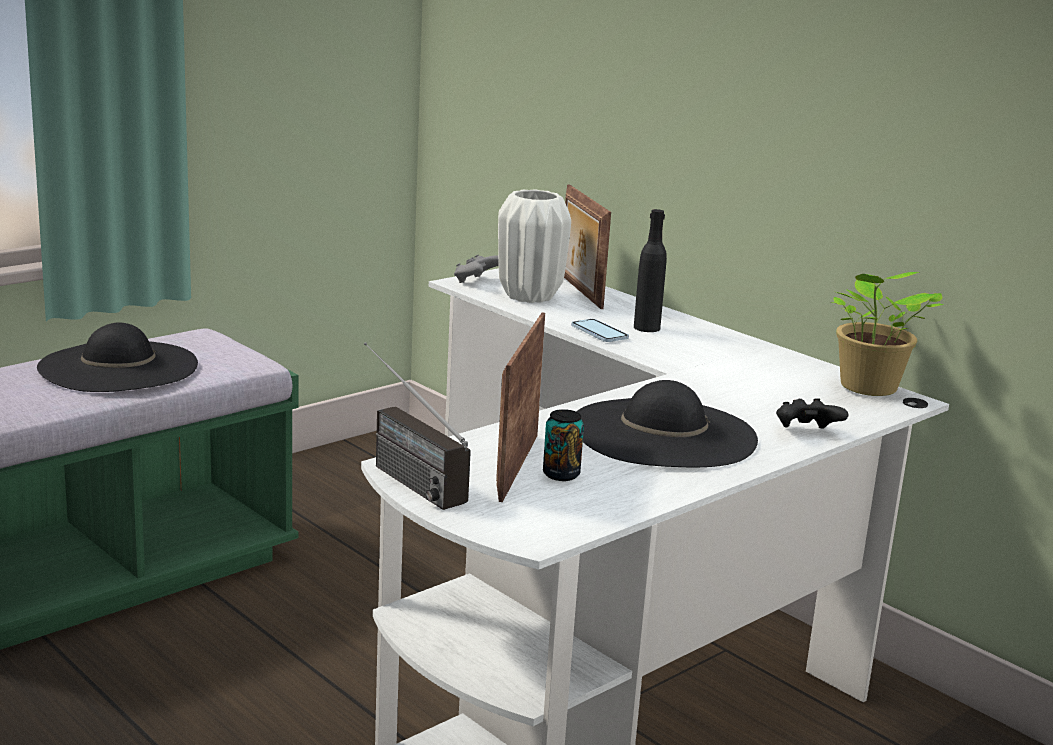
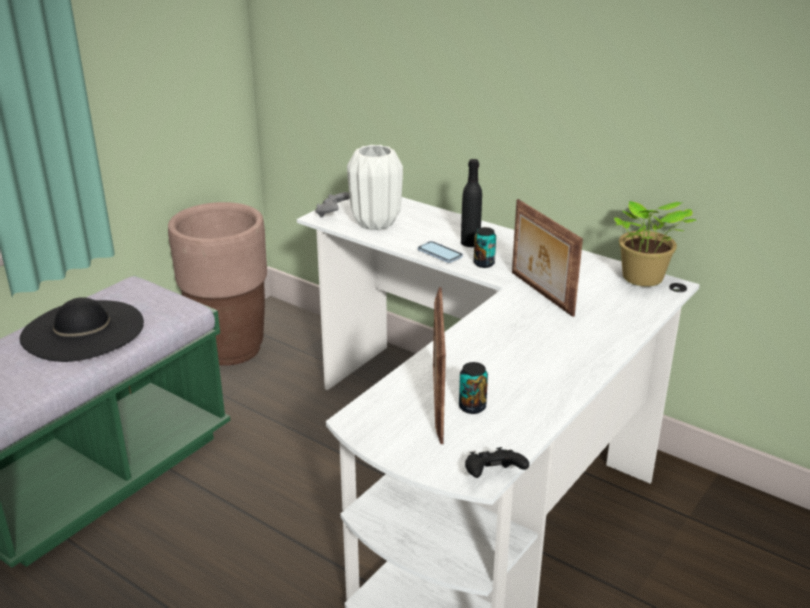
camera: 10 degrees left, 10 degrees up
(332, 470) = (229, 349): none -> brown planter
(399, 473) = (358, 428): radio -> none
(579, 291) = (409, 213): picture frame -> picture frame (540, 294)
(654, 348) = (484, 263): none -> can
(663, 433) = (524, 350): black hat -> none
(806, 433) = (619, 332): black game controller -> black game controller (493, 477)

